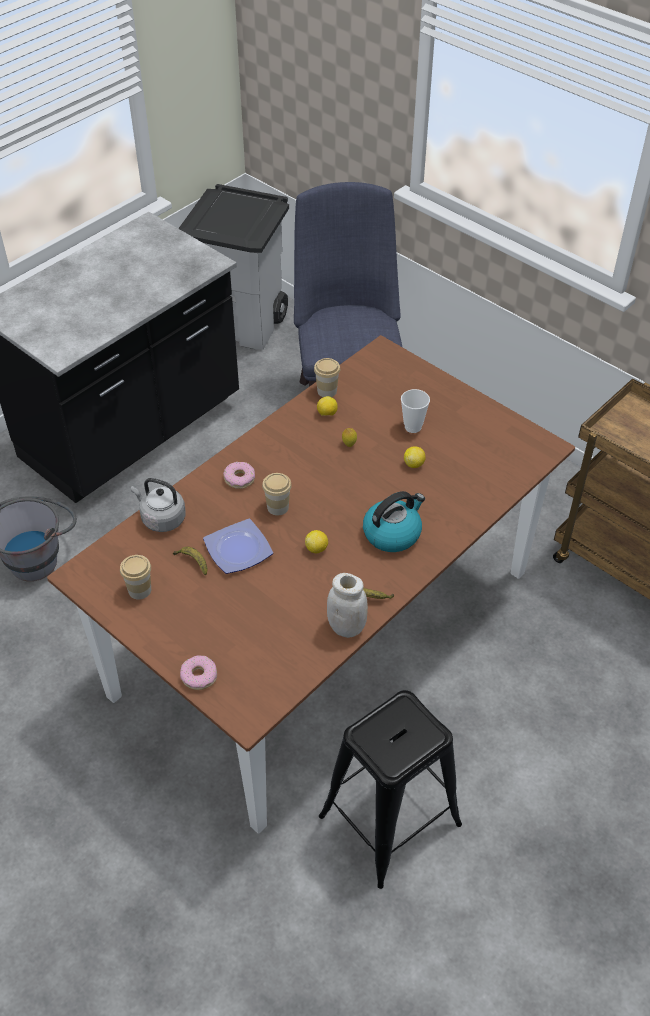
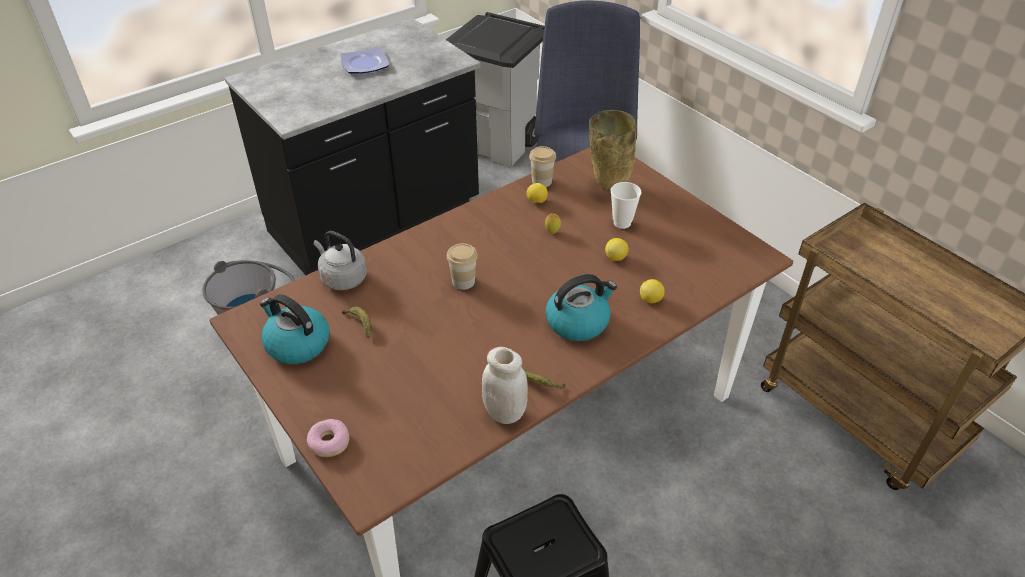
camera: 10 degrees right, 5 degrees down
(140, 590) = (297, 344): cup -> kettle
(237, 549) = (409, 317): plate -> plate (364, 64)
(239, 479) = (432, 250): donut -> none
(316, 549) = (493, 327): lemon -> lemon (651, 300)
(391, 388) = (607, 185): none -> beige vase

